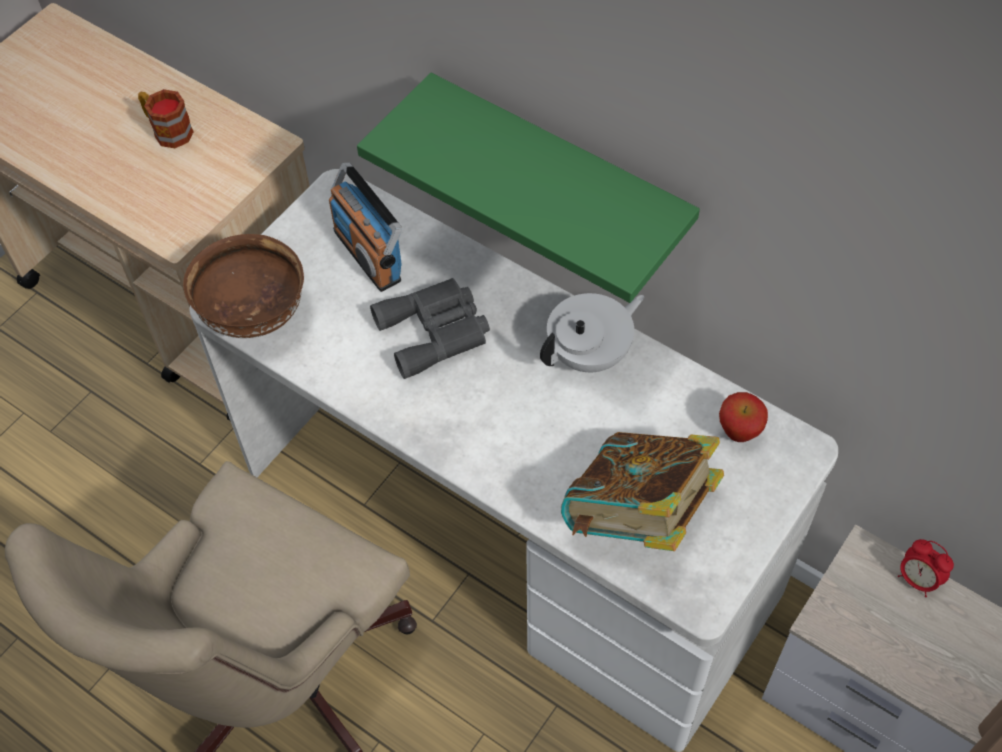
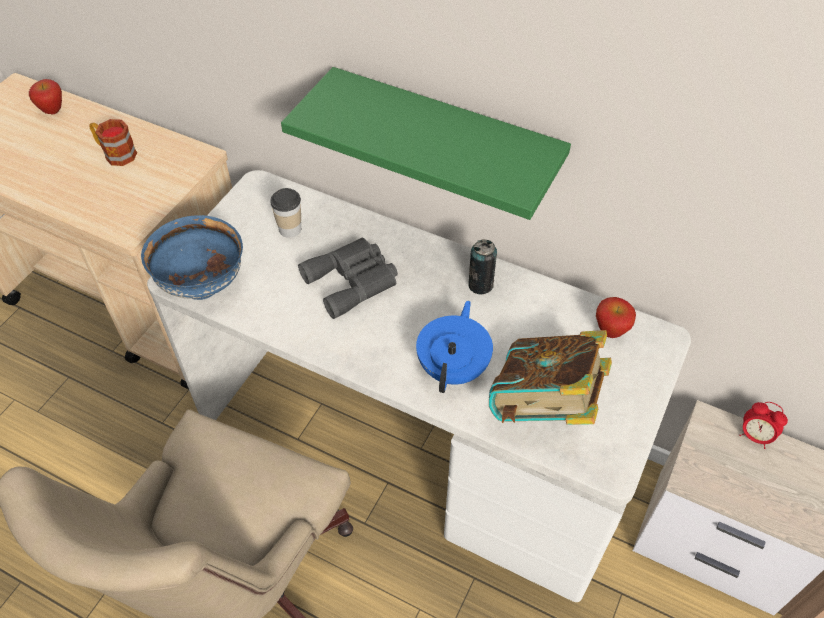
camera: 10 degrees left, 5 degrees down
(96, 63) = (53, 111): none -> apple
(255, 316) = (203, 284): brown bowl -> blue bowl
(368, 255) = (290, 229): radio -> cup
(538, 456) = (454, 367): none -> blue teapot
(590, 354) = (480, 285): white teapot -> can

